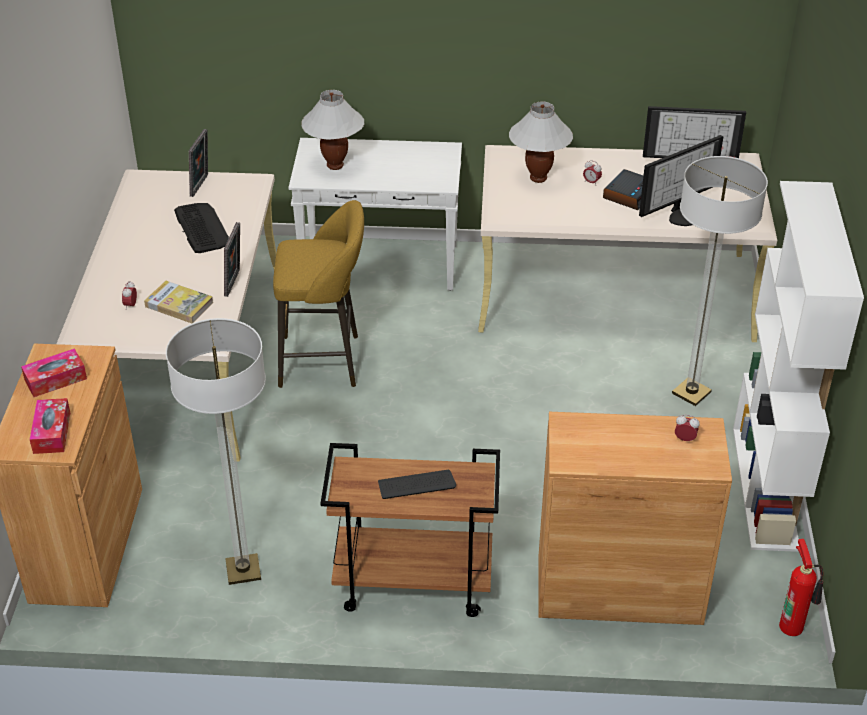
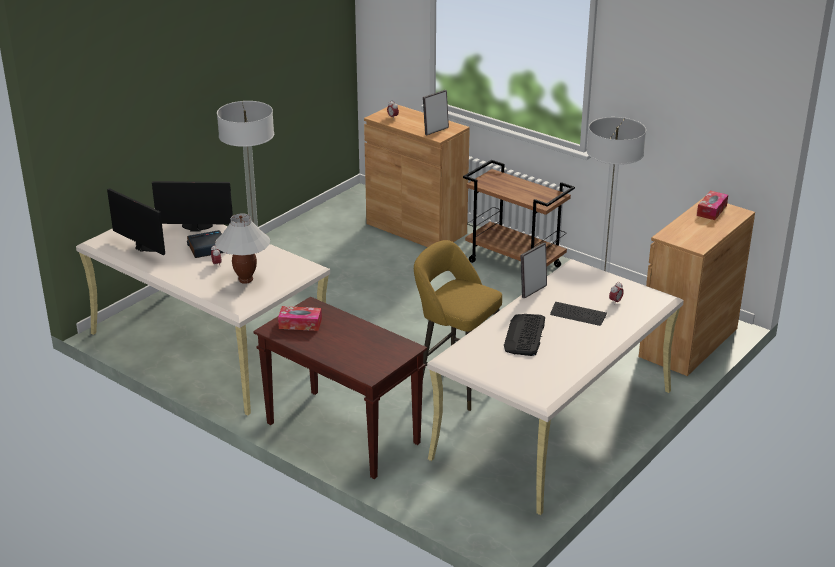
camera: 145 degrees left, 10 degrees down
(55, 379) = (698, 232): tissue box -> tissue box (300, 324)
(179, 304) = (581, 291): book -> none
(201, 186) = (497, 369): picture frame -> picture frame (435, 130)
(334, 165) = (372, 350): white table lamp -> none
(381, 265) = (341, 433): white console table -> brown console table
(416, 485) = (515, 188): keyboard -> keyboard (578, 315)
(766, 488) = (289, 233): white bookcase -> none
(793, 625) = (356, 194): fire extinguisher -> none

